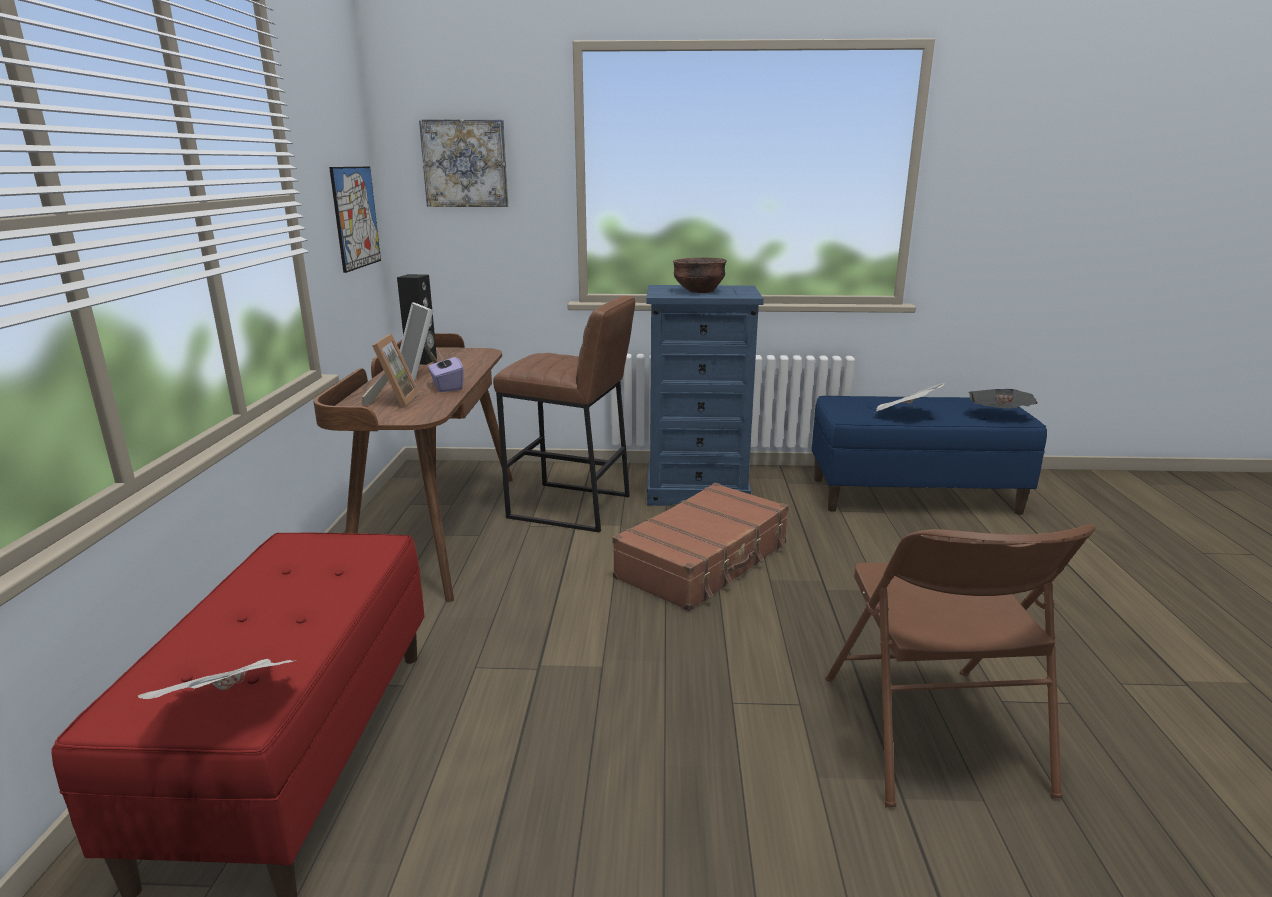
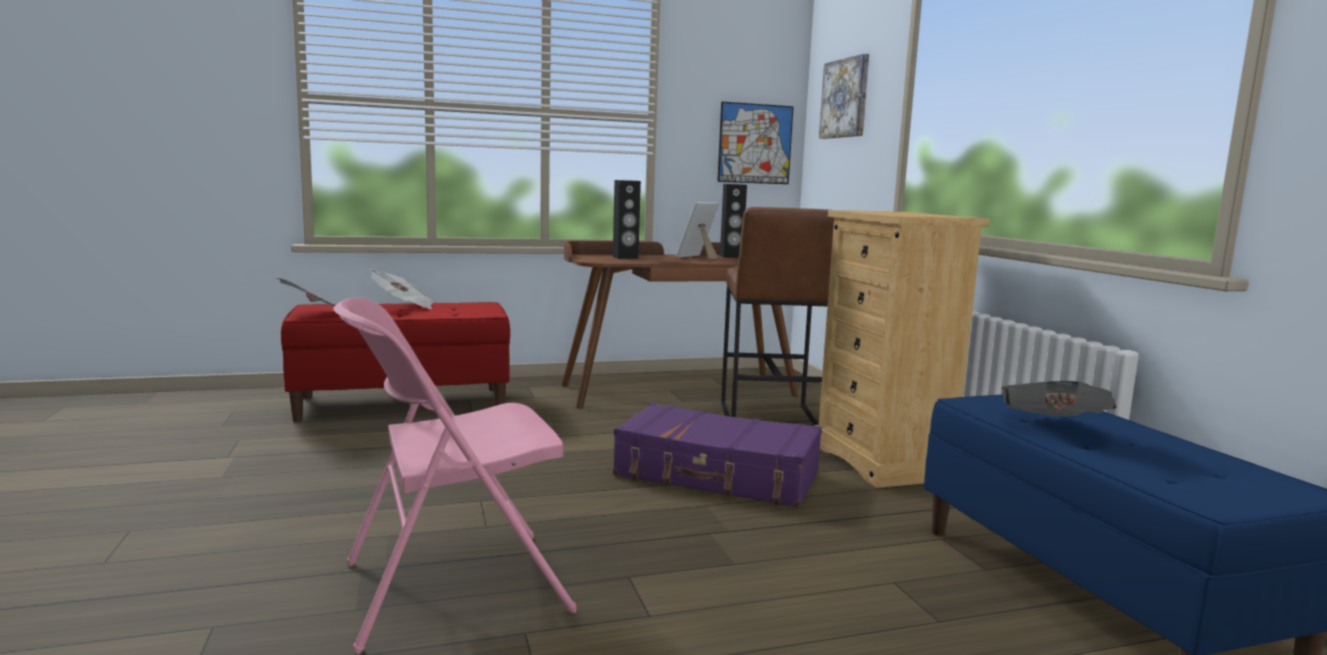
camera: 70 degrees right, 10 degrees down
(393, 400) = (625, 257): picture frame -> black speaker
(447, 387) = (670, 261): purple tissue box -> none
(697, 490) = (883, 461): blue dresser -> beige dresser
(699, 292) = (894, 213): brown bowl -> none
(704, 561) = (717, 475): brown suitcase -> purple suitcase
(930, 733) = (455, 586): brown chair -> pink chair
(999, 416) = (1196, 486): newspaper -> newspaper (403, 306)

